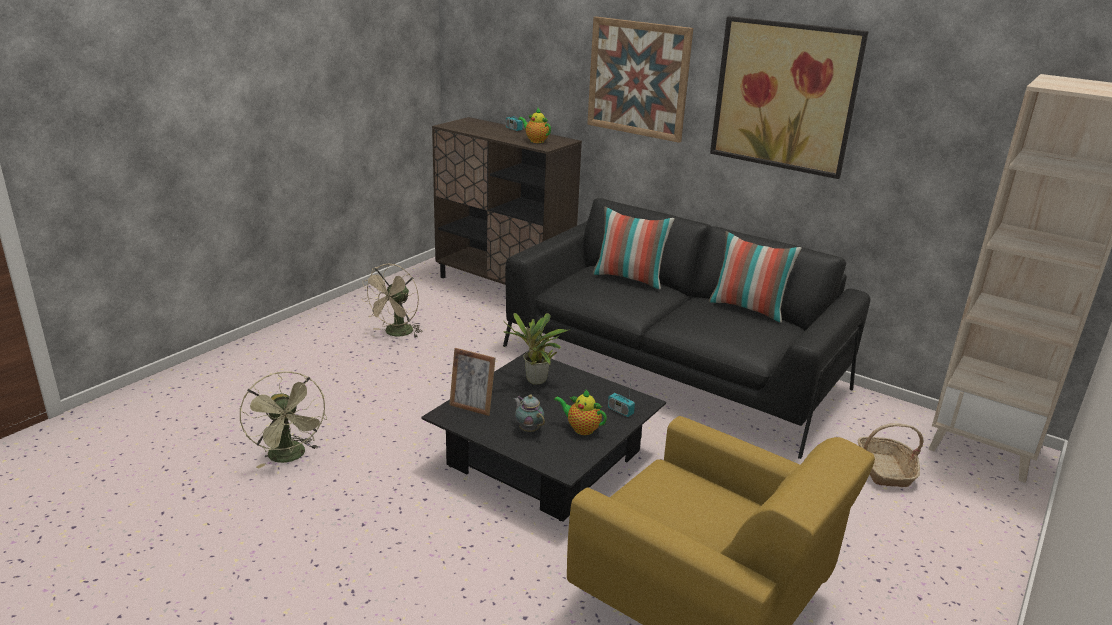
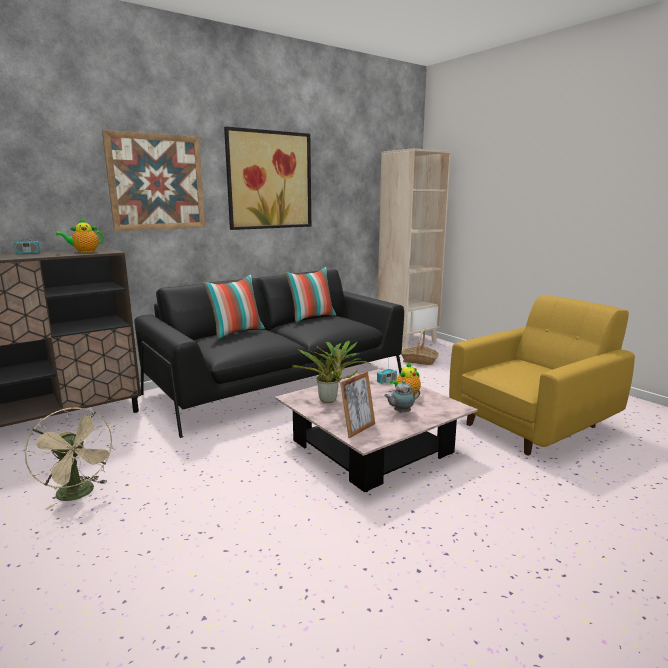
camera: 70 degrees left, 10 degrees down
(290, 457) = (302, 605): green fan -> none
(546, 458) = (372, 446): black coffee table -> pink coffee table

